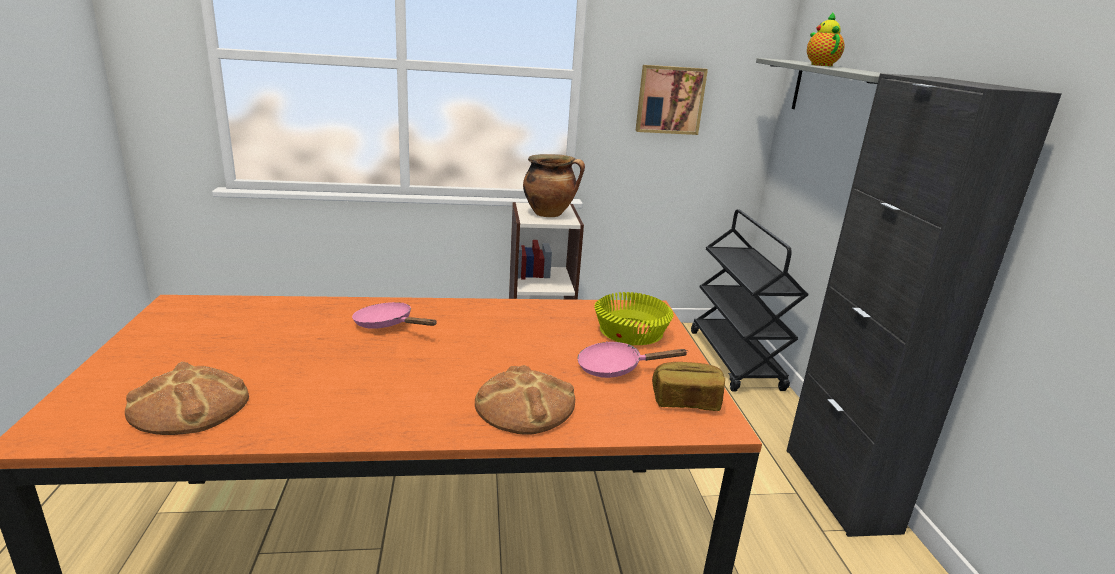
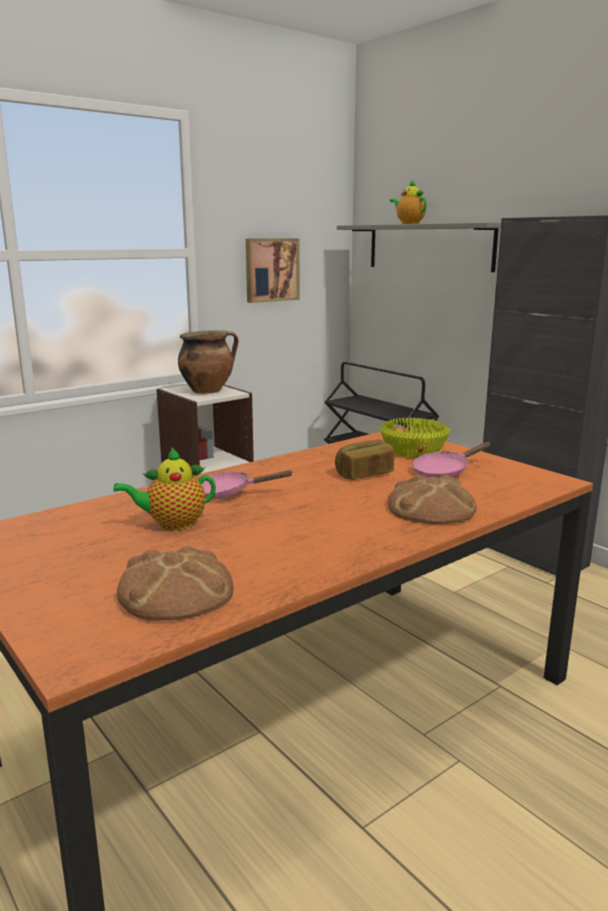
camera: 30 degrees left, 5 degrees down
(299, 340) = (172, 524): none -> teapot
(686, 401) = (517, 476): bread -> bread (364, 474)

